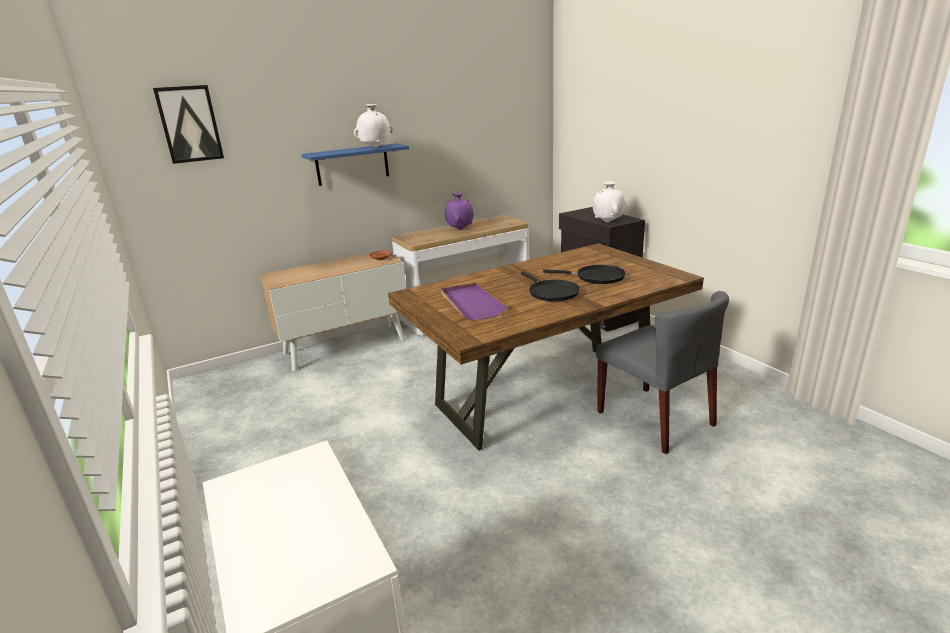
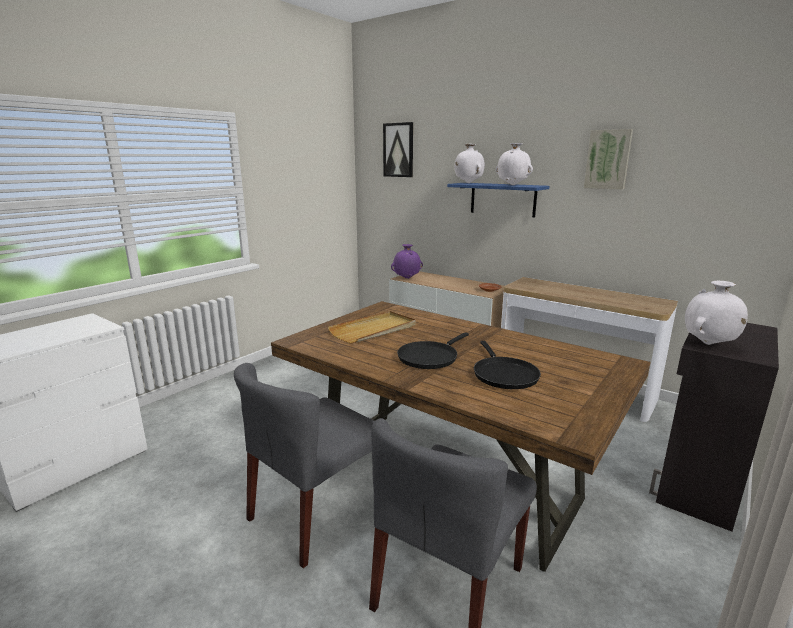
camera: 65 degrees right, 5 degrees down
(319, 153) = (468, 183): none -> white vase
(439, 113) = (608, 159): none -> picture
(460, 229) = (583, 292): purple vase -> purple vase (407, 278)
(471, 304) = (374, 330): purple tray -> beige tray
(555, 466) = (316, 512): none -> grey chair

